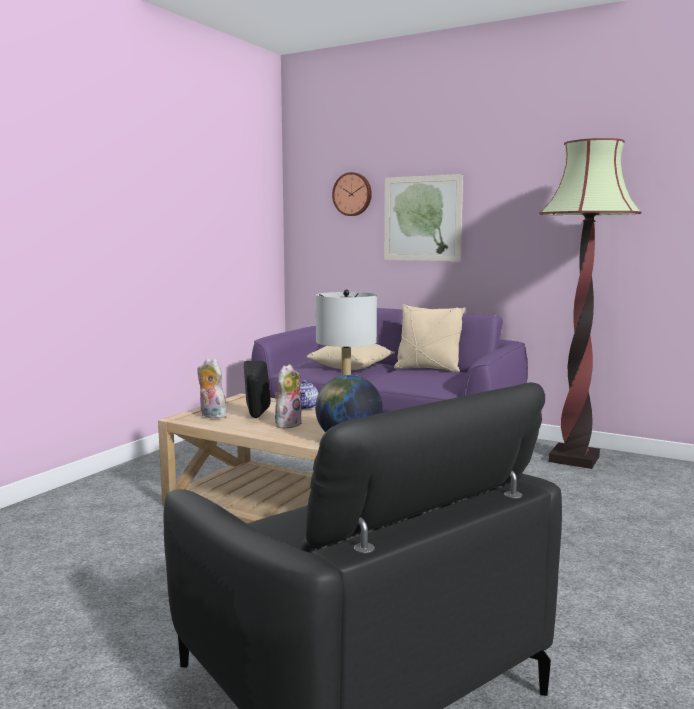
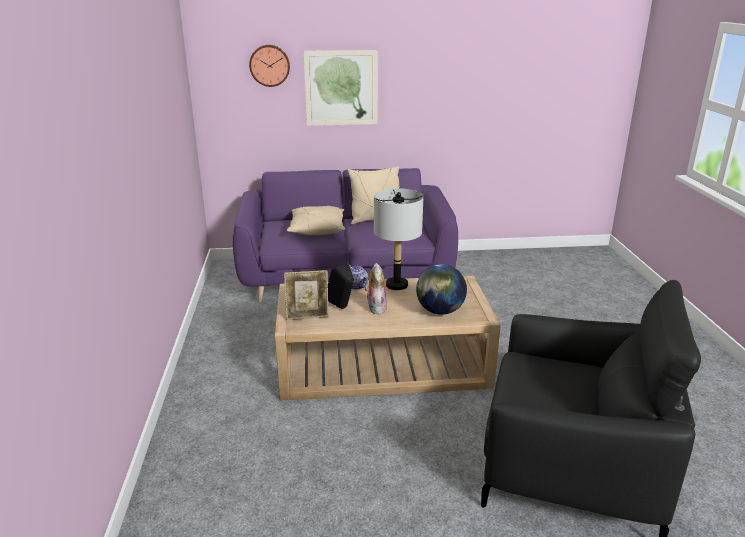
camera: 35 degrees left, 15 degrees up
(211, 416) = (307, 317): plush toy -> picture frame
(574, 459) = (481, 264): floor lamp -> none

